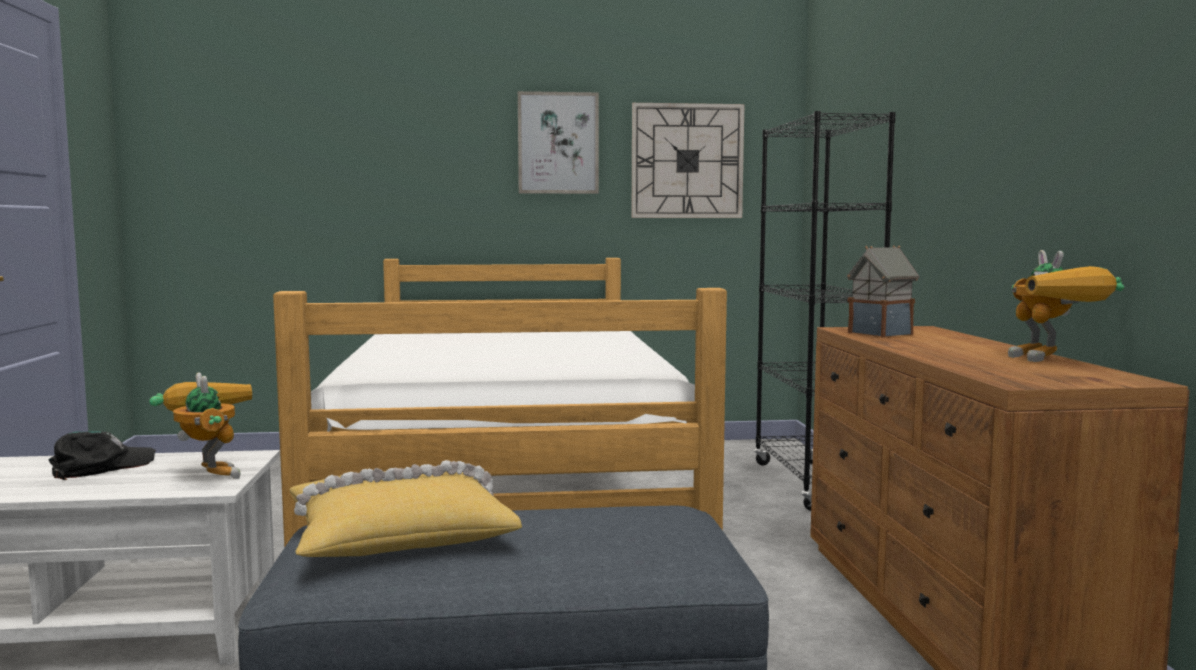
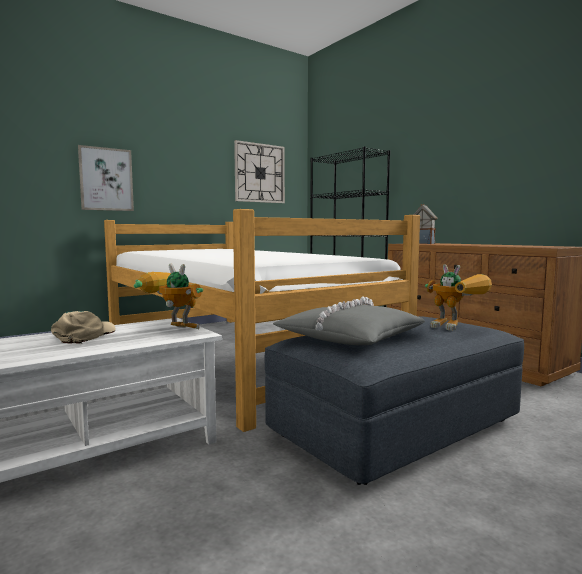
camera: 30 degrees left, 0 degrees up
(101, 466) = (85, 335): black cap -> beige cap
(398, 533) = (349, 337): yellow pillow -> grey pillow
(558, 143) = (198, 158): picture -> picture (106, 179)
(1053, 361) = (521, 245): toy robot -> toy robot (457, 328)

